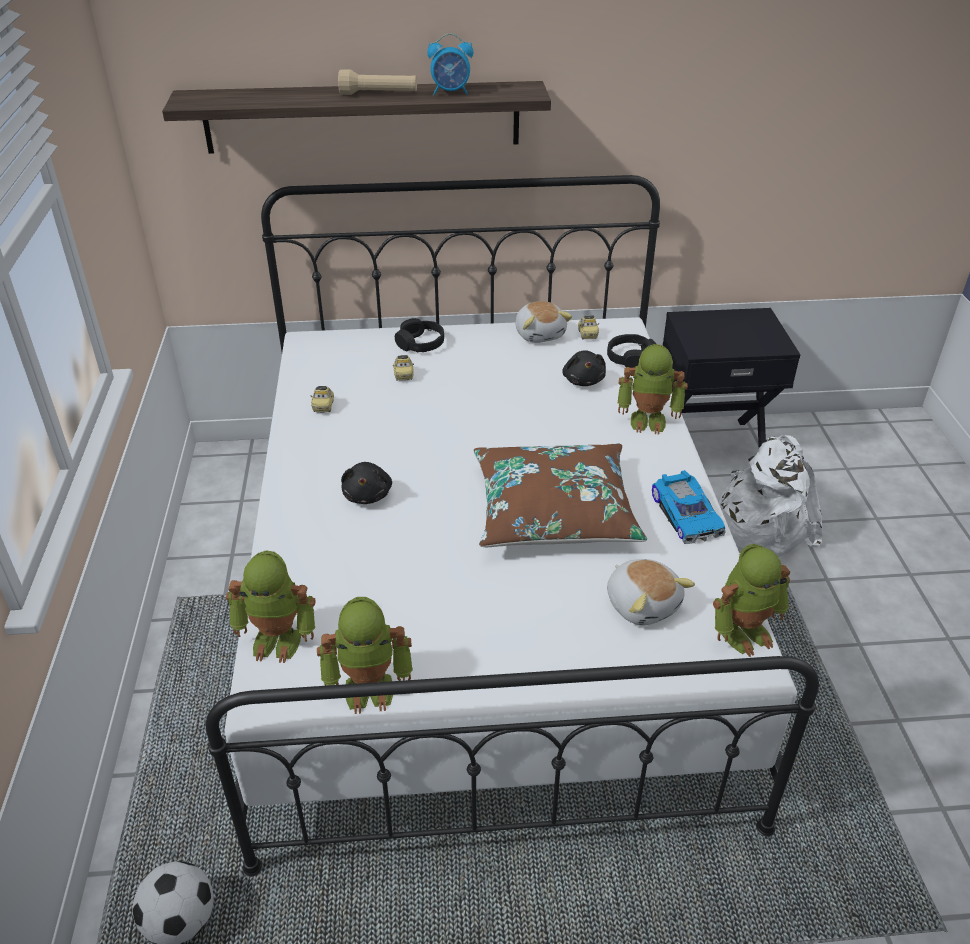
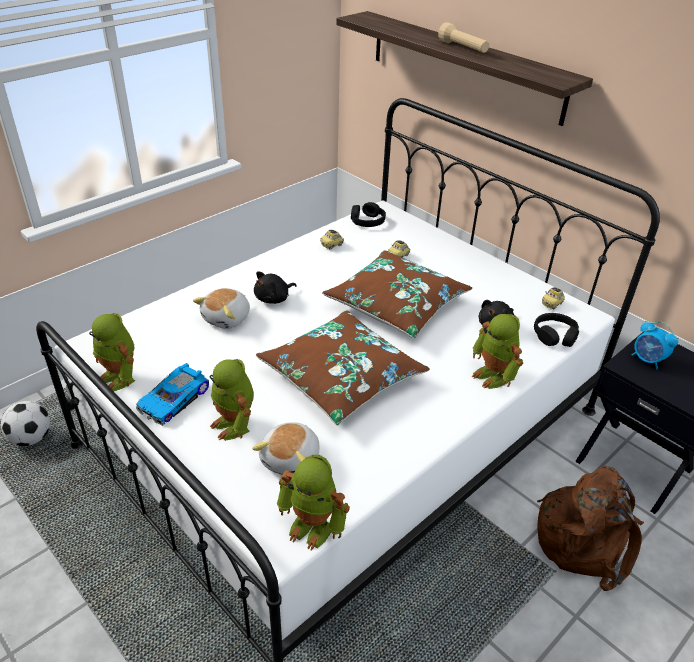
camera: 50 degrees right, 0 degrees up
(278, 639) = (130, 328): toy robot -> toy robot (235, 425)
(420, 343) = (438, 246): black headphones -> black headphones (367, 221)
(451, 92) = (509, 62): alarm clock -> alarm clock (647, 360)
(482, 418) = (396, 304): none -> brown pillow
(540, 334) = (520, 284): plush toy -> plush toy (227, 318)
(687, 514) = (410, 442): toy car -> toy car (175, 400)
(759, 523) = (585, 539): white backpack -> brown backpack

